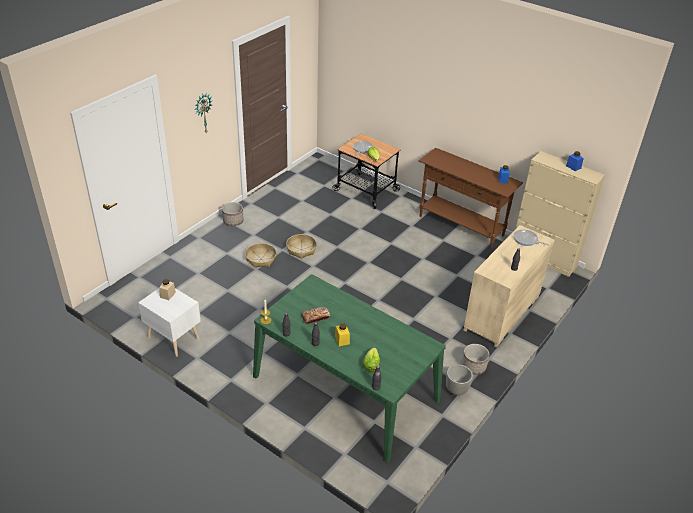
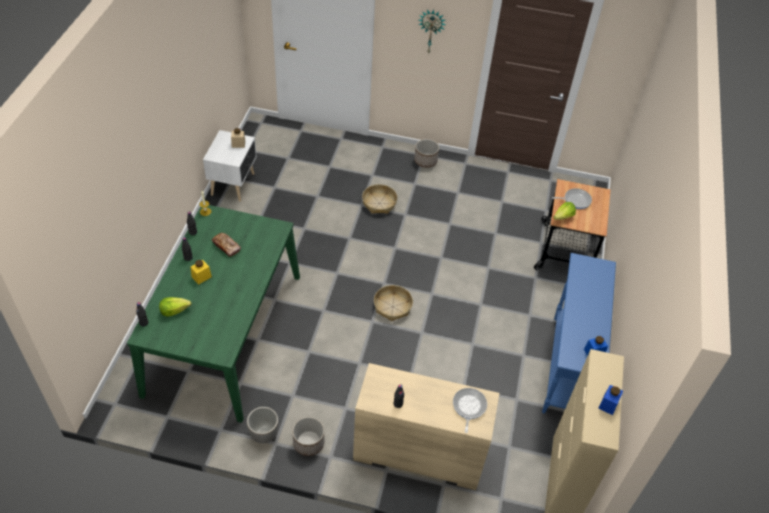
camera: 65 degrees right, 10 degrees up
(301, 249) = (415, 229): basket -> basket (392, 306)
(461, 226) = (566, 367): brown console table -> blue console table

